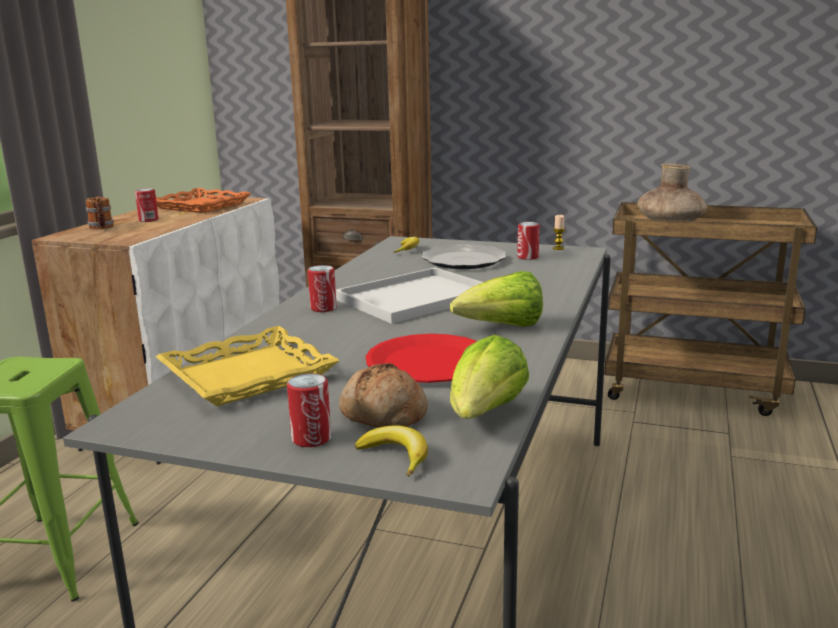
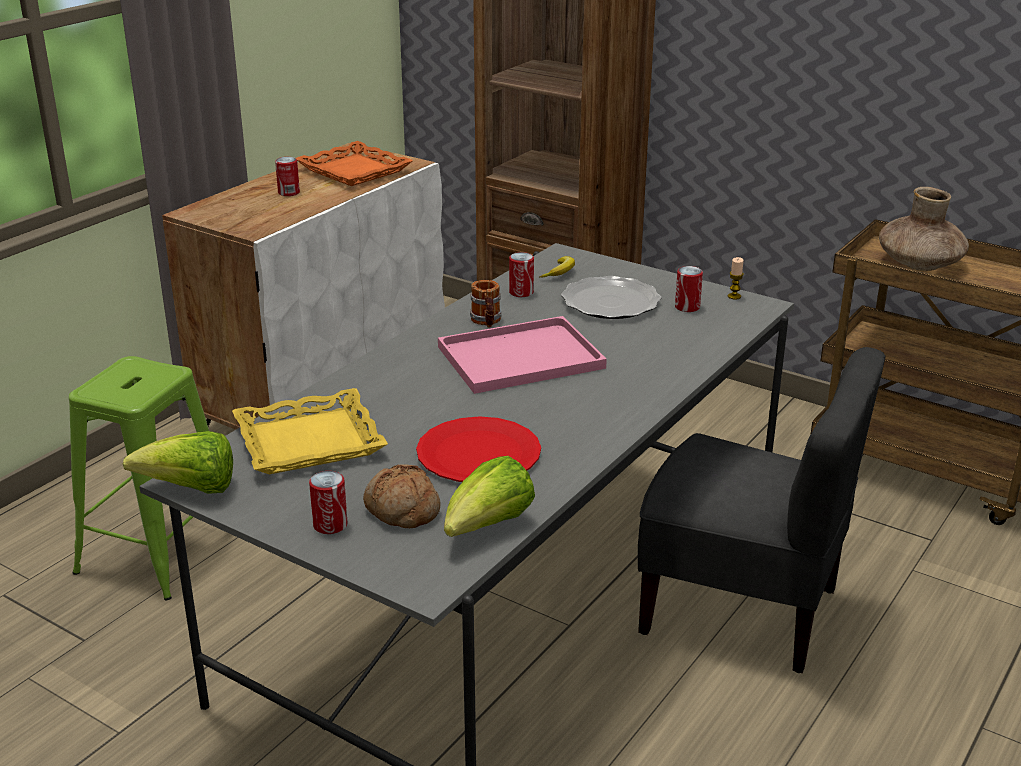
camera: 15 degrees right, 10 degrees up
(101, 228) = (236, 202): mug -> mug (486, 322)
(323, 308) = (419, 359): can -> can (521, 292)
(396, 456) = (388, 557): banana -> none
(414, 298) = (518, 358): white tray -> pink tray
(502, 328) = (579, 418): lettuce -> lettuce (191, 489)
(622, 508) = (741, 609): none -> grey chair

